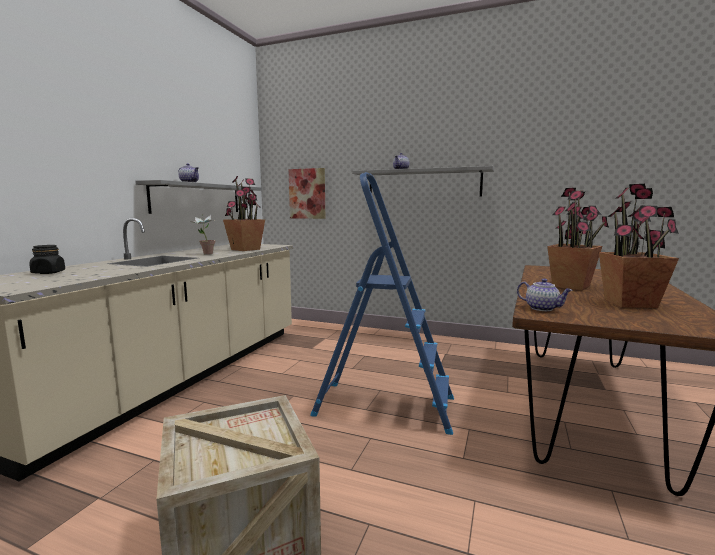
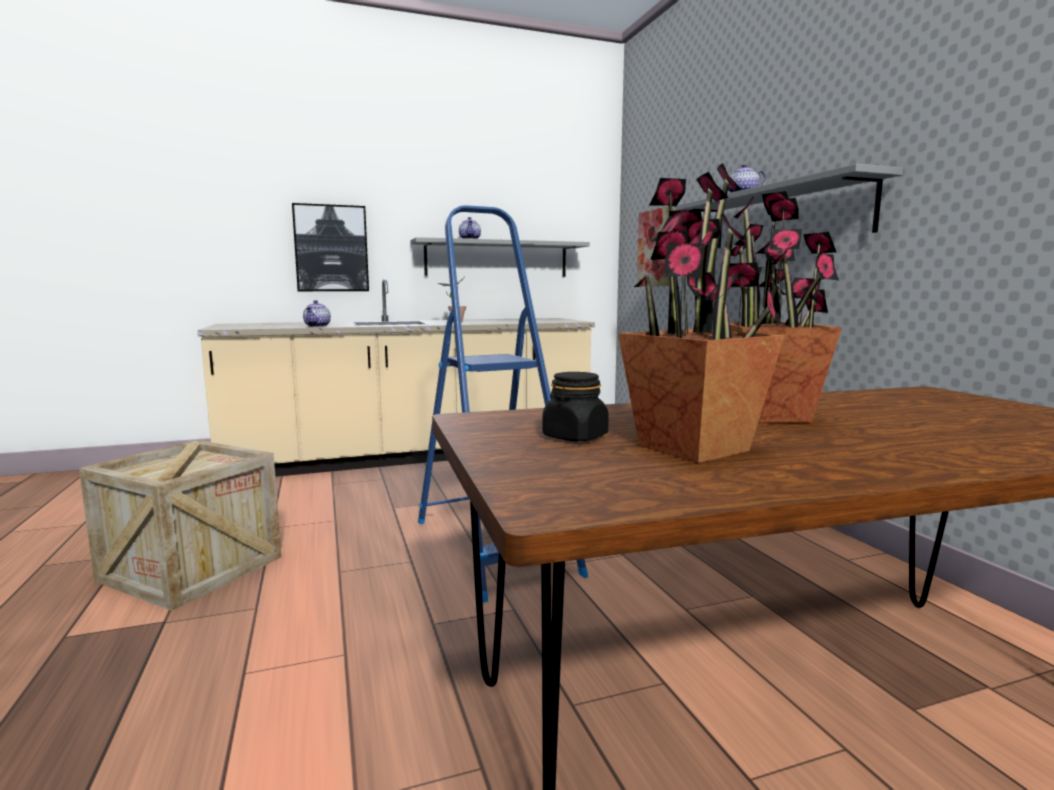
camera: 50 degrees right, 0 degrees up
(48, 272) = (290, 323): black jar -> black jar (575, 437)
(62, 187) = (331, 248): none -> picture
(245, 249) = (514, 322): potted plant -> none
(542, 308) = (517, 417): teapot -> teapot (318, 326)

